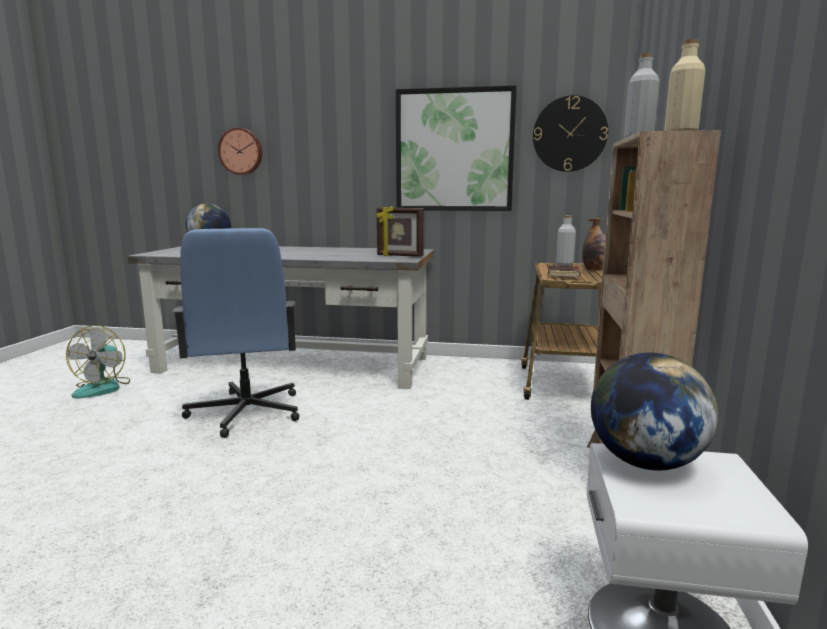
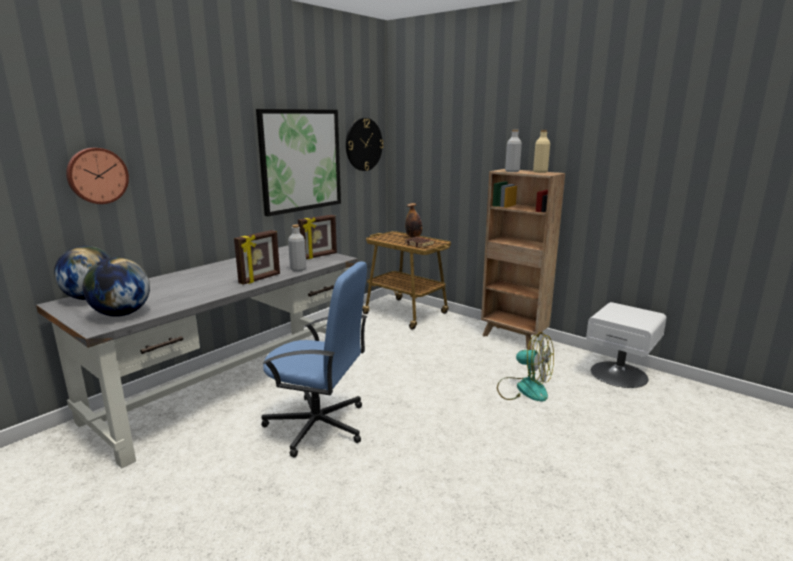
camera: 60 degrees left, 5 degrees up
(103, 388) = (126, 506): fan -> fan (524, 388)
(297, 256) = (260, 279): none -> picture frame
(564, 264) = (383, 235): grey bottle -> grey bottle (298, 269)
(645, 462) = (613, 315): globe -> globe (122, 314)

